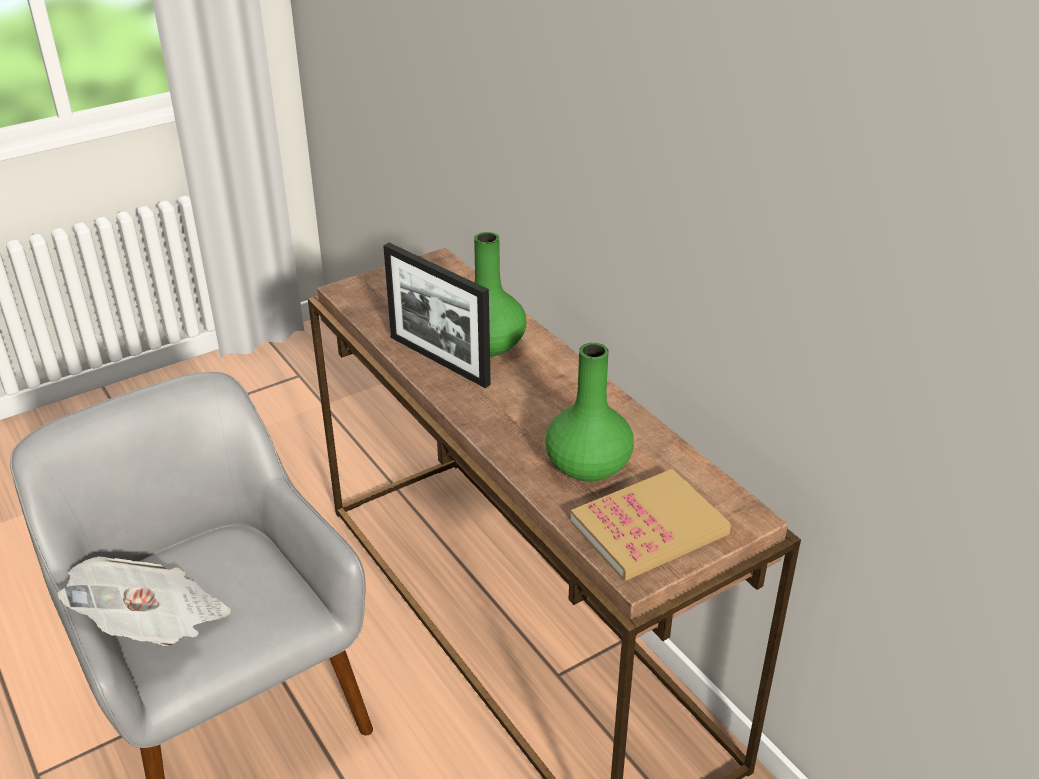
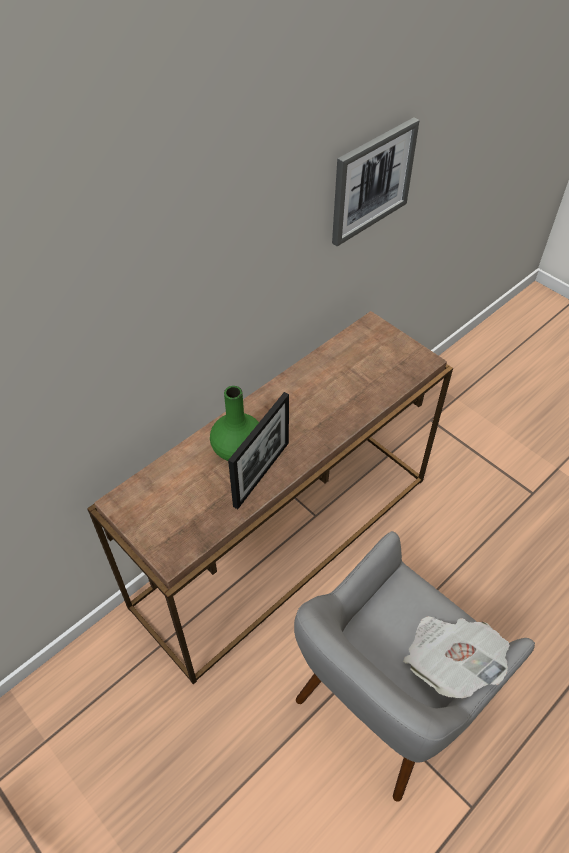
camera: 100 degrees left, 15 degrees up
(587, 467) = (352, 385): green vase -> none
(649, 529) = (393, 358): book -> none
(851, 261) = (372, 181): none -> picture

